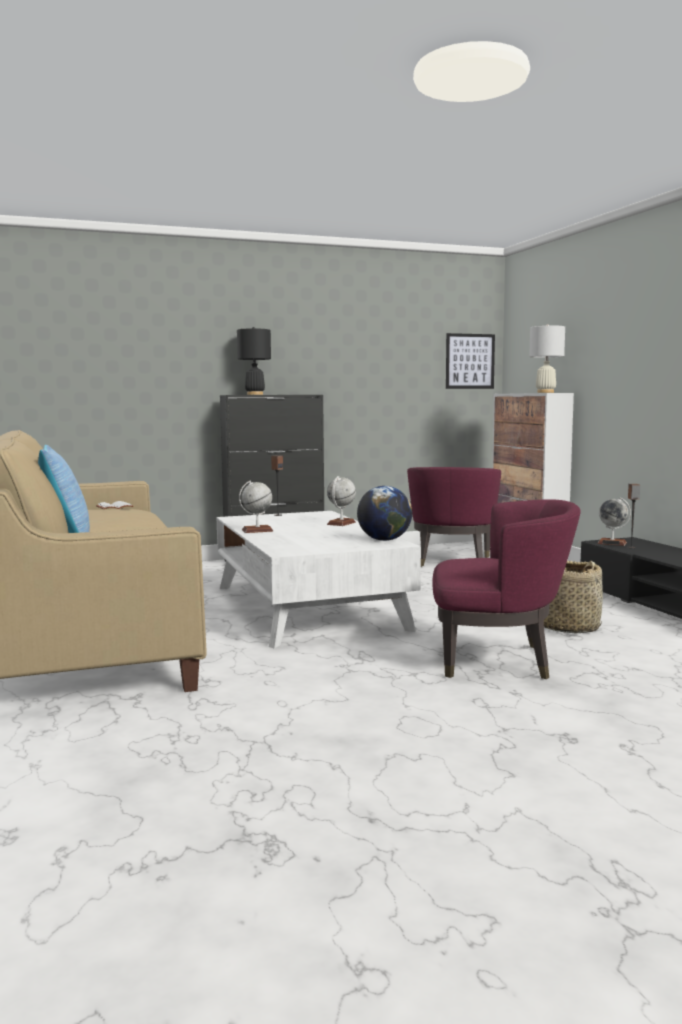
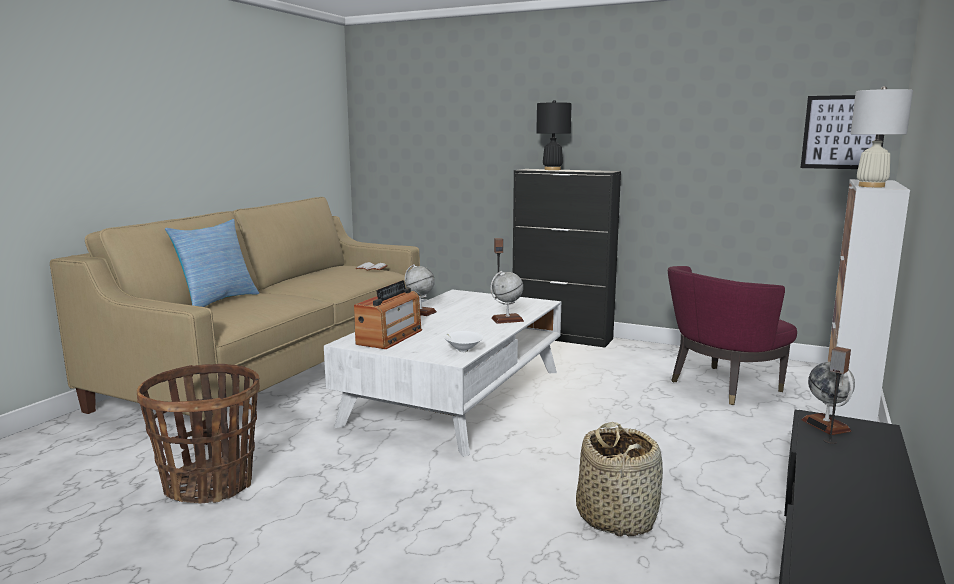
camera: 45 degrees right, 5 degrees up
(288, 705) = (209, 484): none -> basket
(301, 544) = (390, 337): none -> radio
(384, 540) = (462, 350): globe -> white bowl
(499, 661) = (440, 523): purple armchair -> none

